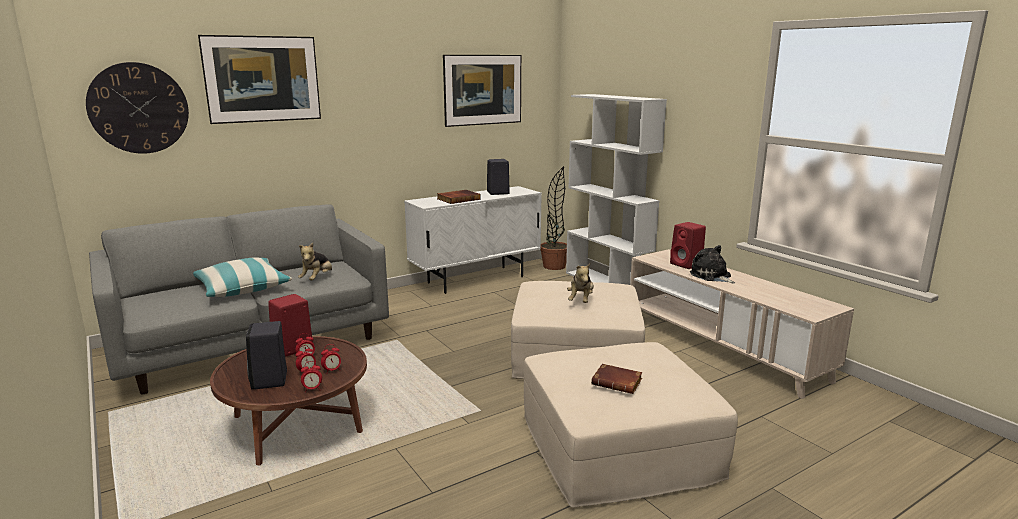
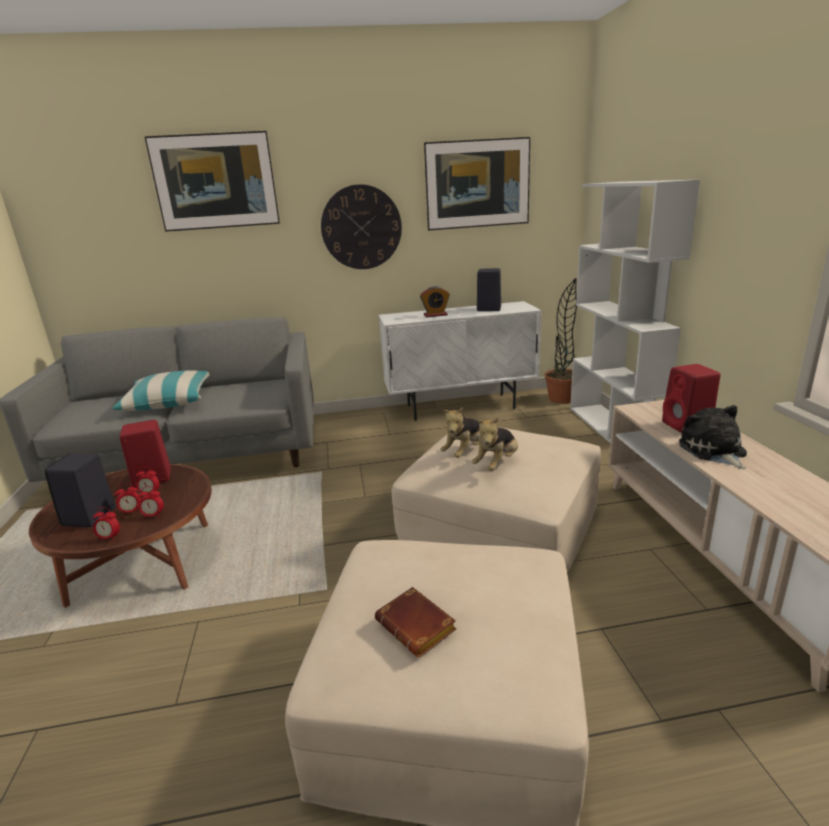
camera: 25 degrees right, 5 degrees up
(138, 108) = (97, 217): wall clock -> wall clock (361, 227)
(317, 279) = (241, 398): plush toy -> plush toy (465, 452)
(458, 199) = (435, 315): book -> alarm clock

